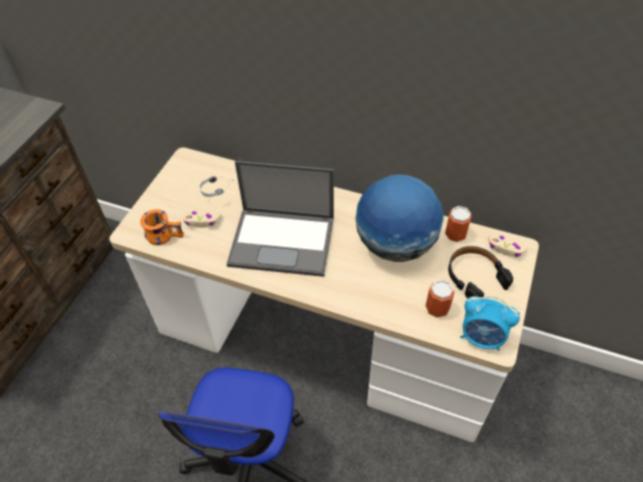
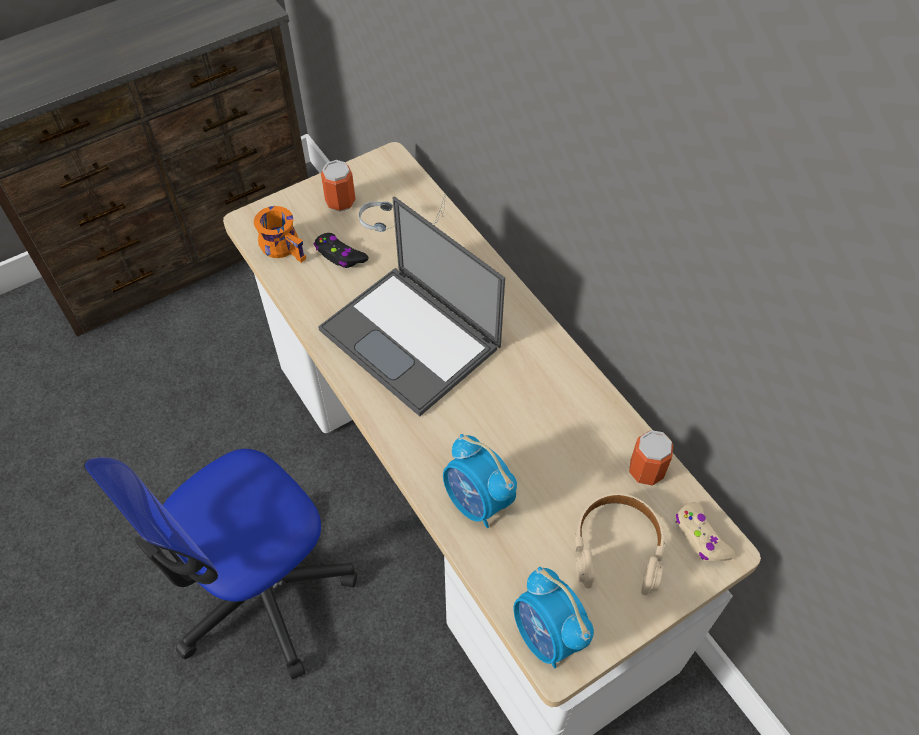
camera: 35 degrees right, 5 degrees up
(202, 221) = (340, 255): beige game controller -> black game controller
(391, 298) = (477, 501): none -> alarm clock
(395, 245) = (549, 433): globe -> none
(437, 308) = (524, 555): can -> can (340, 202)
(475, 277) = (617, 547): black headphones -> beige headphones

